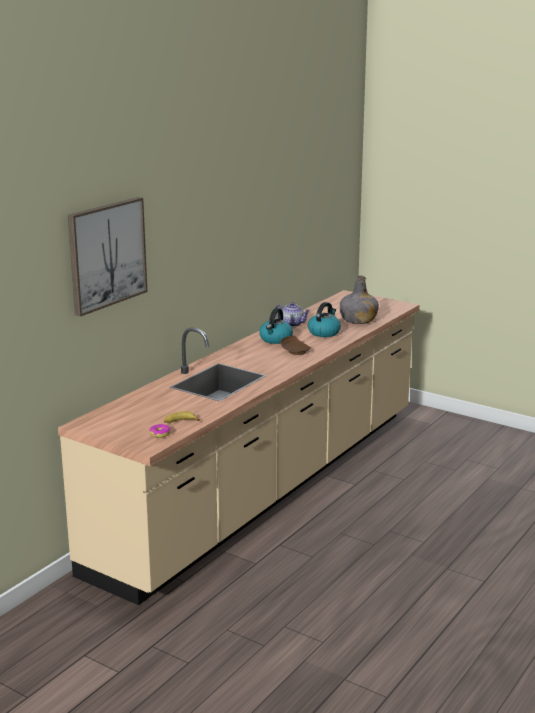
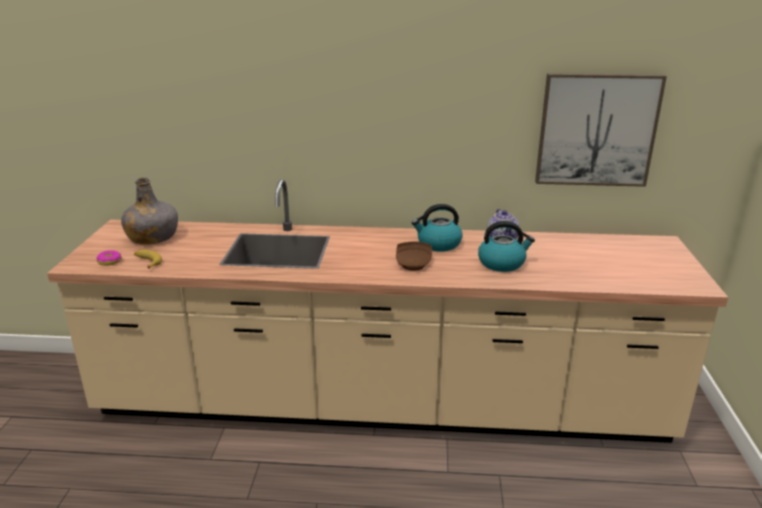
camera: 60 degrees right, 5 degrees up
(106, 254) = (178, 63): picture -> picture (596, 130)
(358, 320) = (582, 271): grey bottle -> grey bottle (152, 237)

